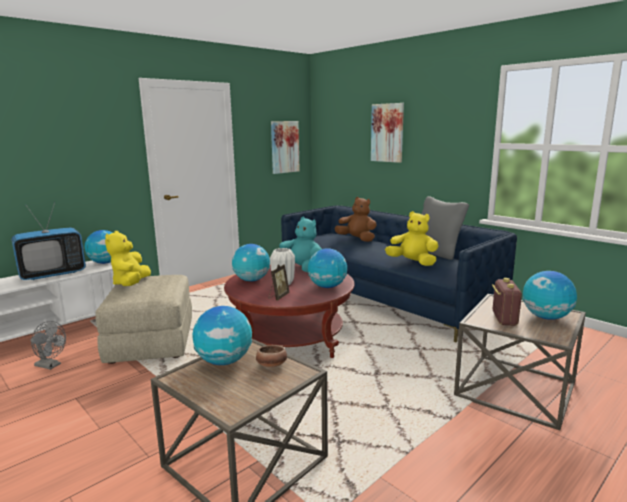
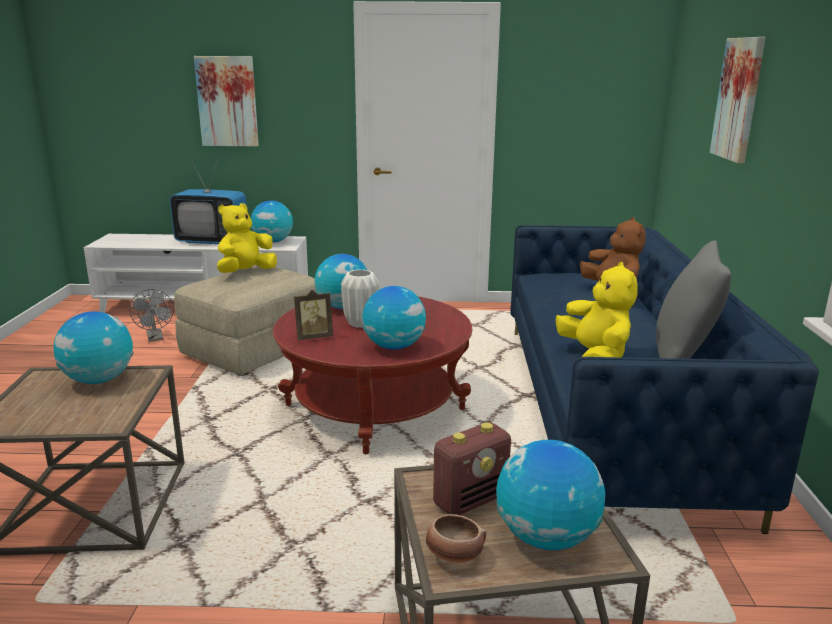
camera: 45 degrees right, 5 degrees up
(271, 365) = (112, 404): bowl -> bowl (453, 555)
(284, 147) = (602, 111): picture -> picture (227, 101)
(301, 268) = (430, 312): turquoise plush toy -> none

